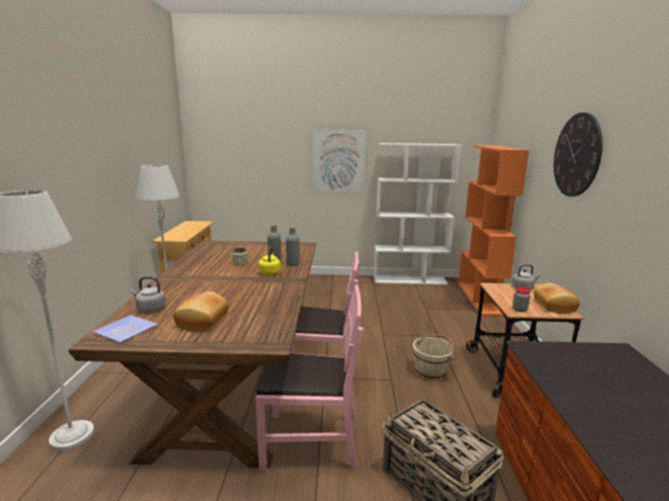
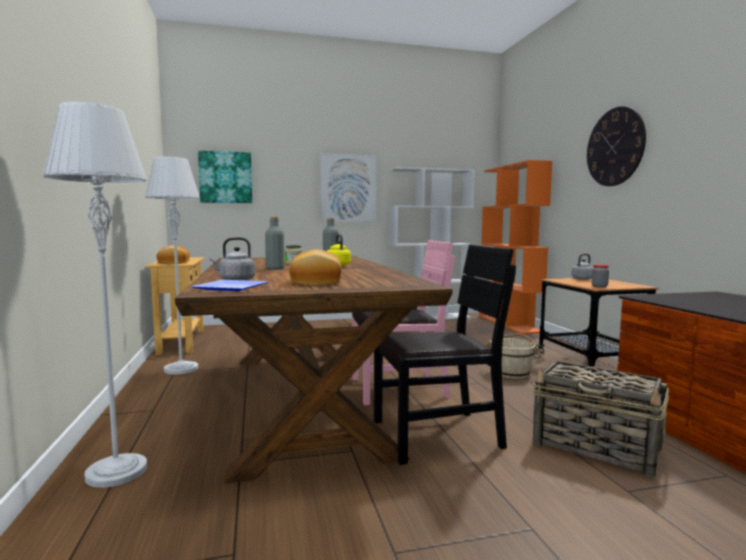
camera: 15 degrees left, 10 degrees down
(232, 152) = (225, 177): none -> picture
(292, 264) = (354, 262): grey bottle -> grey bottle (275, 268)
(310, 441) = (436, 435): pink chair -> black chair
(553, 306) = (624, 284): bread -> bread (173, 263)

